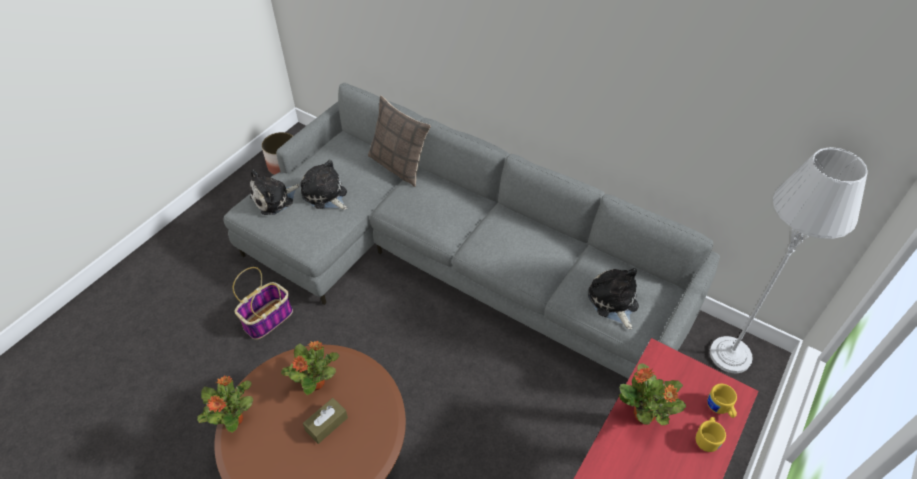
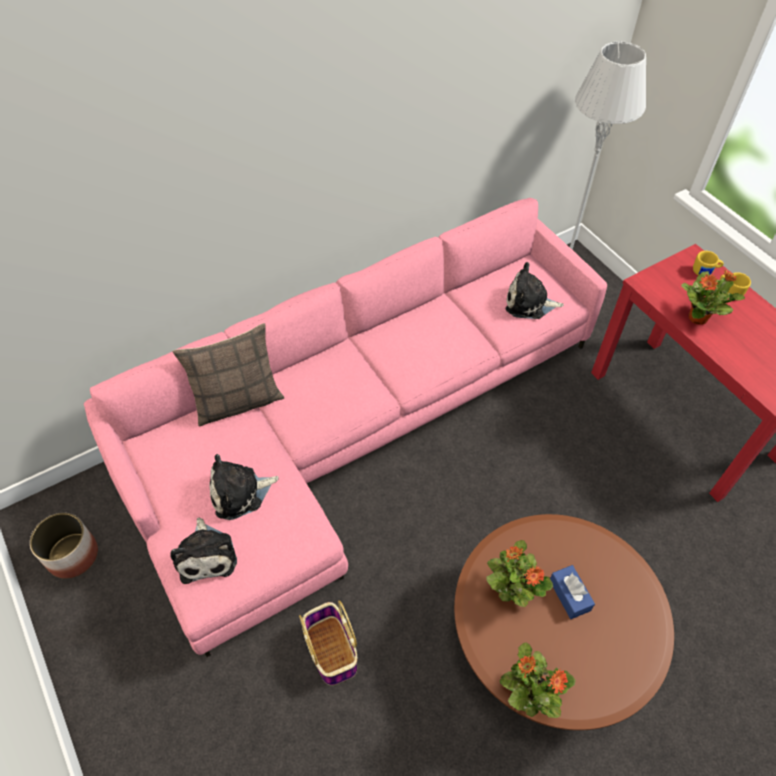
camera: 65 degrees left, 5 degrees up
(326, 424) = (569, 595): brown tissue box -> blue tissue box
(451, 260) = (350, 429): grey sofa -> pink sofa

